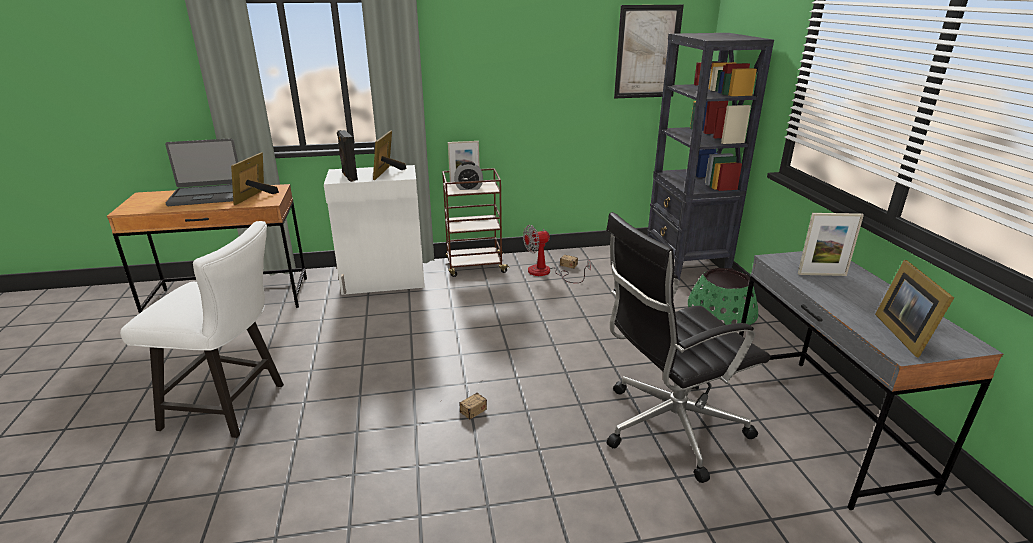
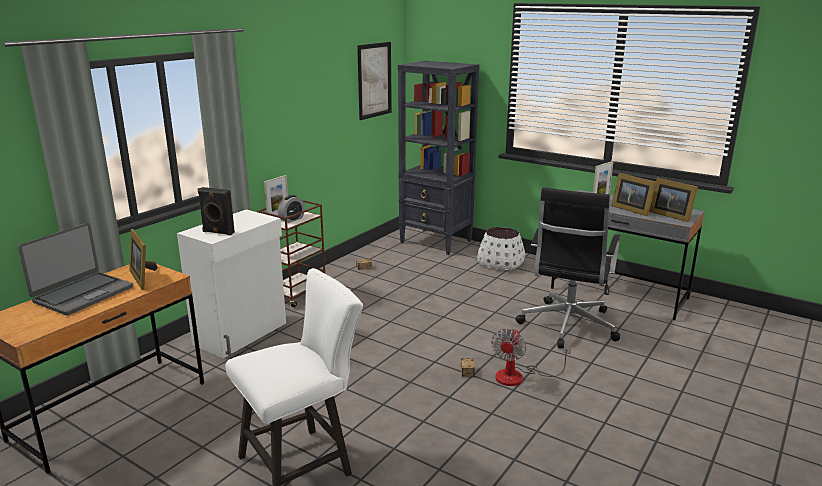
camera: 45 degrees left, 5 degrees down
(387, 173) = (243, 220): picture frame -> picture frame (631, 209)
(547, 273) = (358, 278): fan -> fan (519, 376)
(720, 317) = (500, 263): green planter -> white planter

